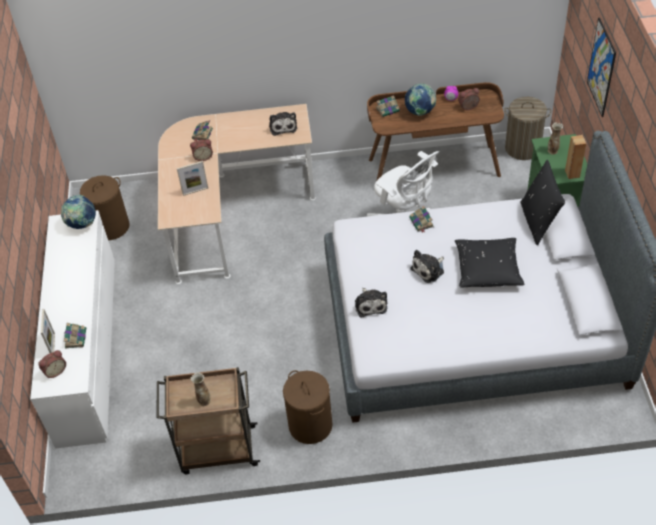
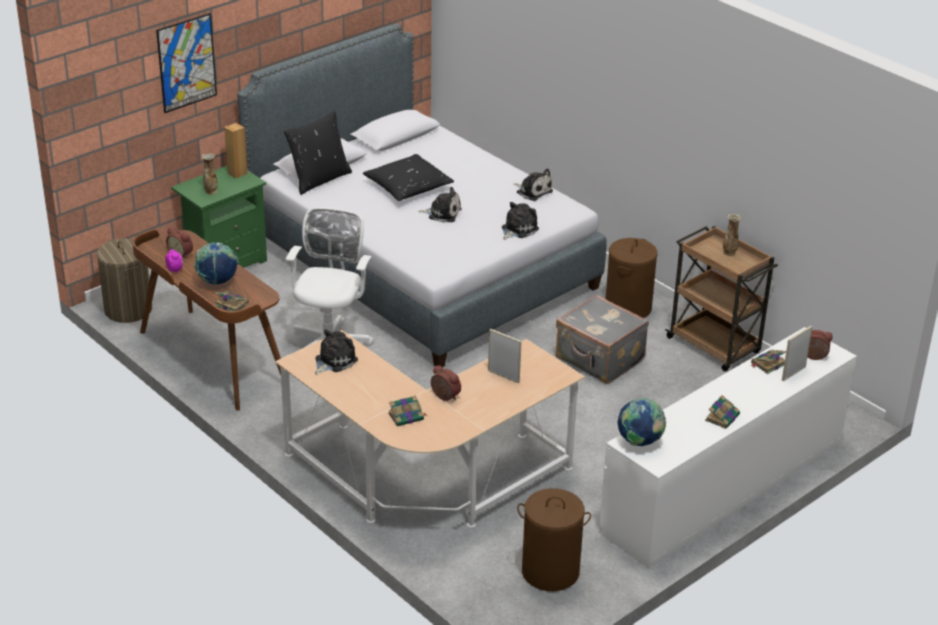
camera: 130 degrees left, 15 degrees down
(264, 364) = (599, 360): none -> grey suitcase
(421, 223) = (385, 236): book -> book (722, 417)
(421, 347) = (533, 191): none -> plush toy

